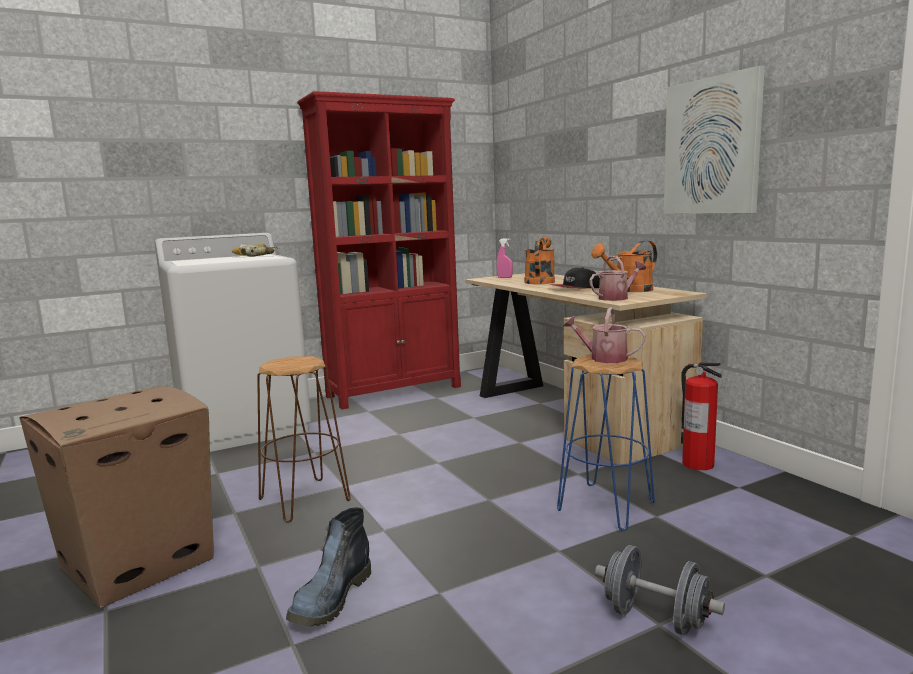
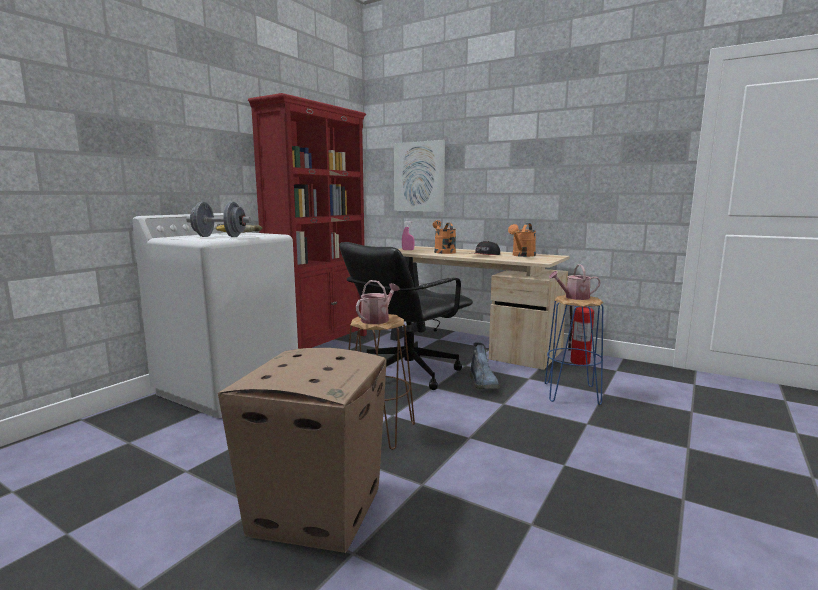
camera: 30 degrees left, 0 degrees up
(331, 599) = (508, 489): boot -> boot (483, 383)
(436, 439) = (407, 372): none -> black office chair
(616, 298) = (532, 260): watering can -> watering can (377, 319)
(655, 618) = (682, 445): grey dumbbell -> grey dumbbell (220, 237)
(712, 146) = (573, 165): picture -> picture (419, 177)

